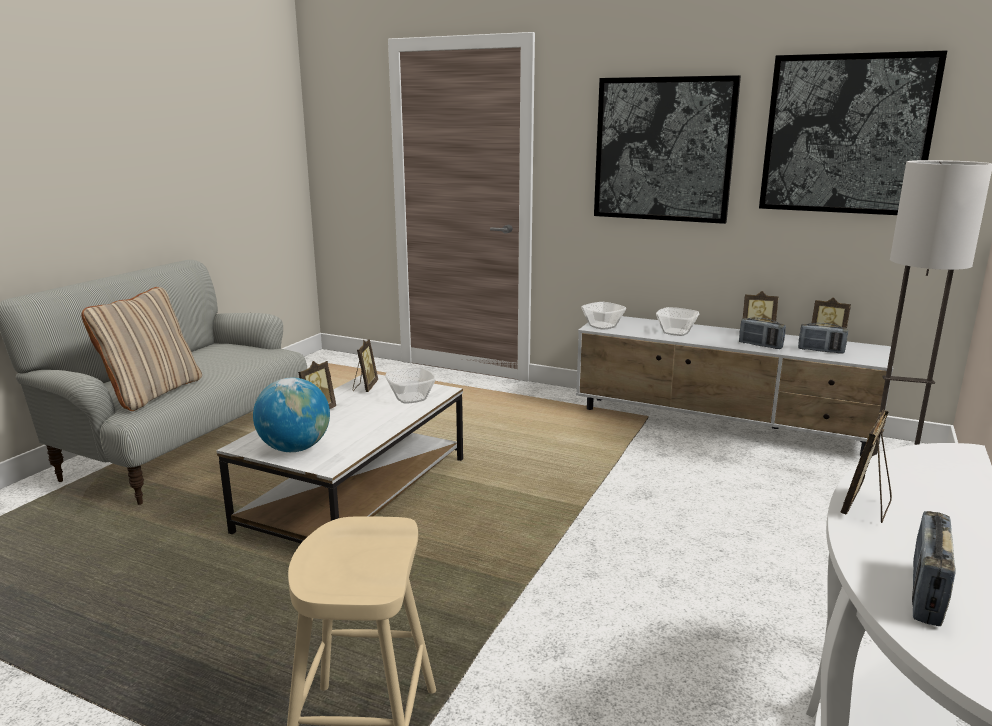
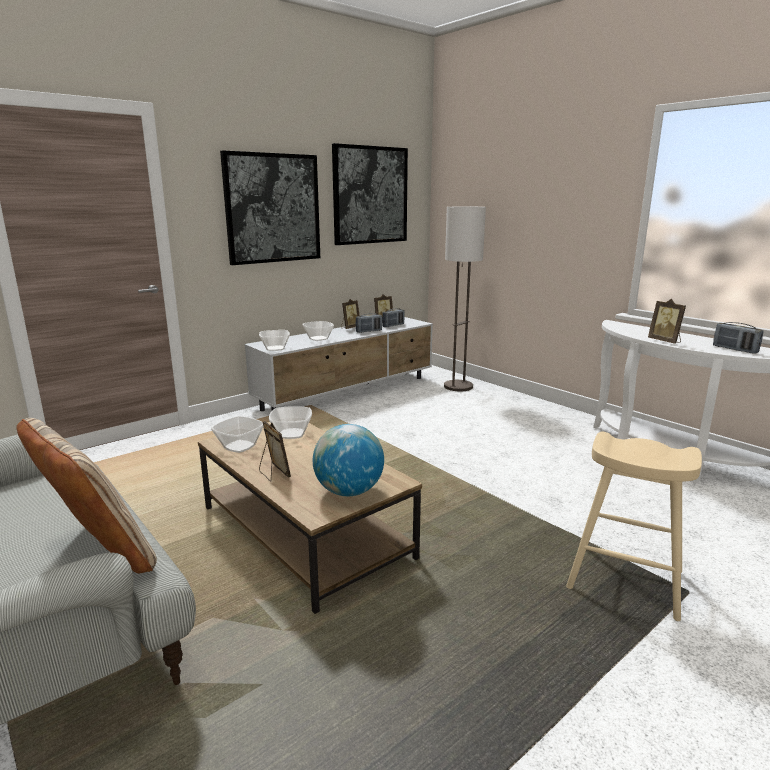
camera: 65 degrees left, 0 degrees up
(357, 493) = (303, 532): white coffee table -> brown coffee table
(365, 387) = (238, 446): picture frame -> bowl

